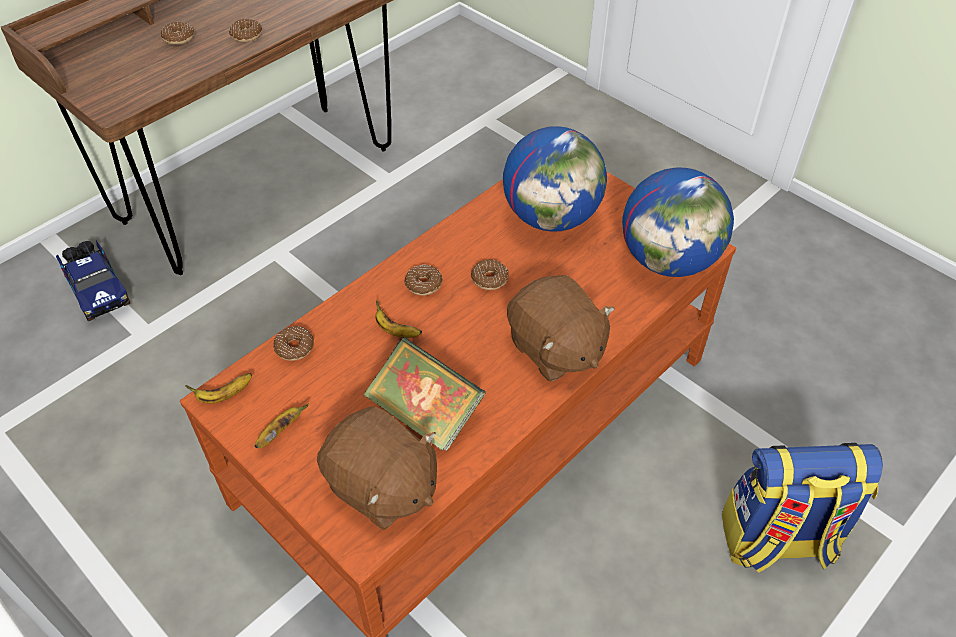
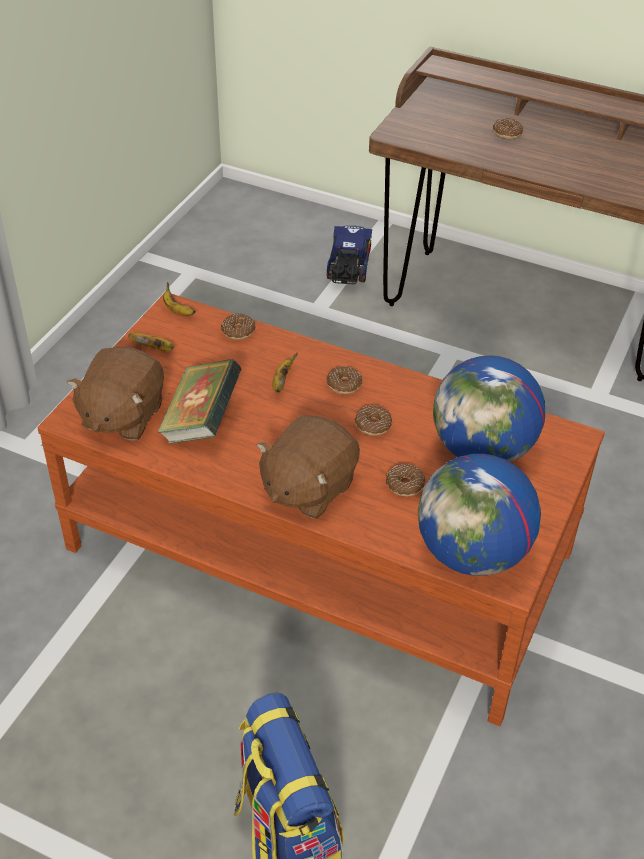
camera: 70 degrees right, 5 degrees down
(98, 289) = (348, 267): toy truck -> toy truck turned 150 degrees clockwise
(246, 35) = (540, 164): donut -> donut (405, 485)

